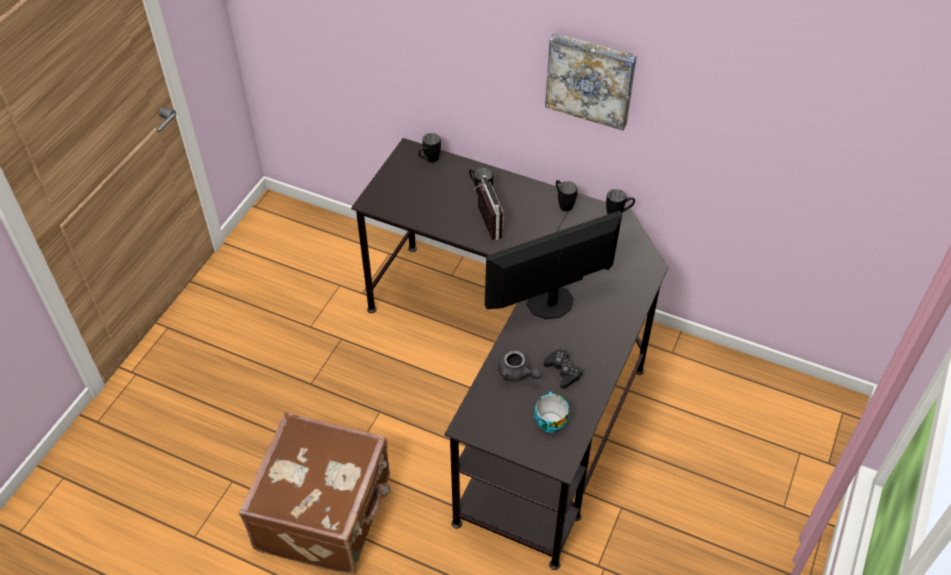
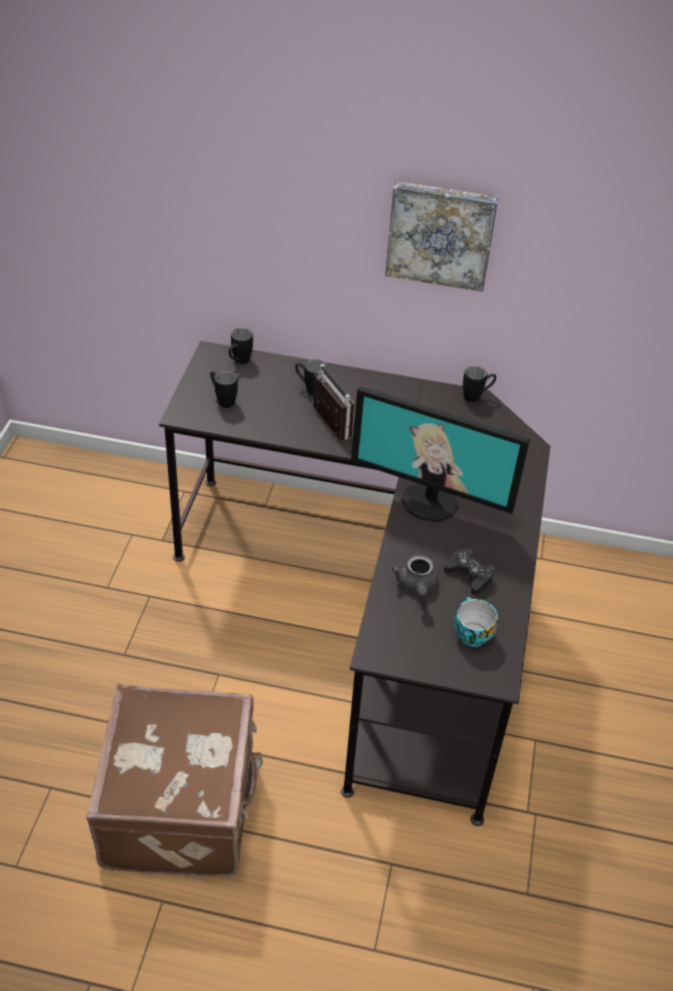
camera: 15 degrees left, 5 degrees down
(517, 374) = (416, 586): grey teapot -> grey teapot turned 60 degrees clockwise
(550, 303) = (430, 501): monitor -> monitor turned 120 degrees counterclockwise
(563, 203) = (410, 392): black mug -> black mug (222, 400)

